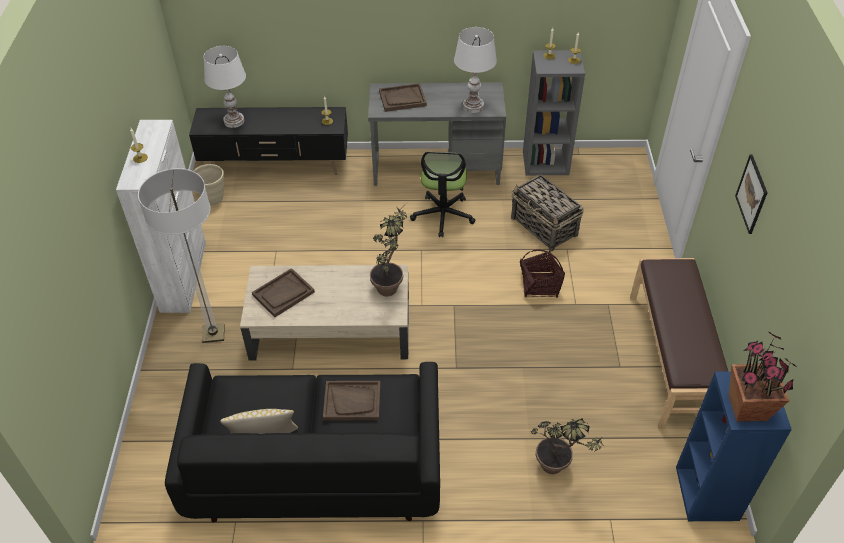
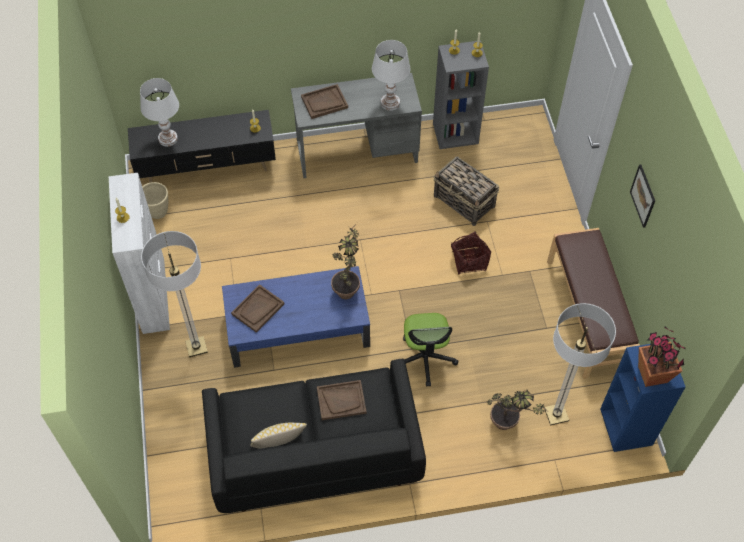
camera: 10 degrees left, 10 degrees up
(330, 329) = (297, 328): beige coffee table -> blue coffee table
(443, 215) = (372, 201): office chair -> office chair (425, 358)
(619, 466) = (556, 414): none -> floor lamp

